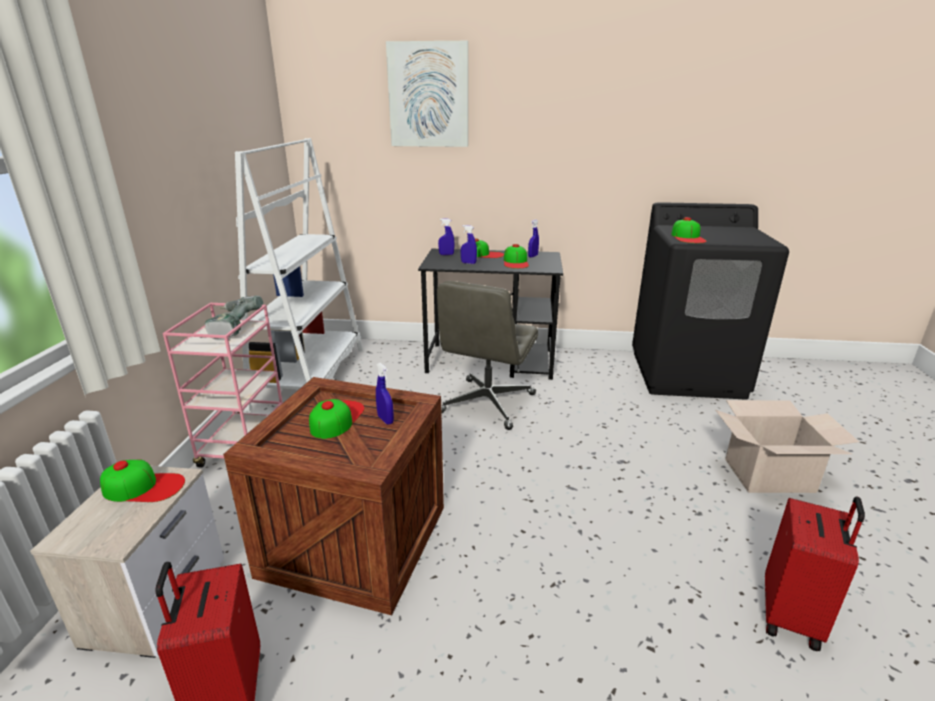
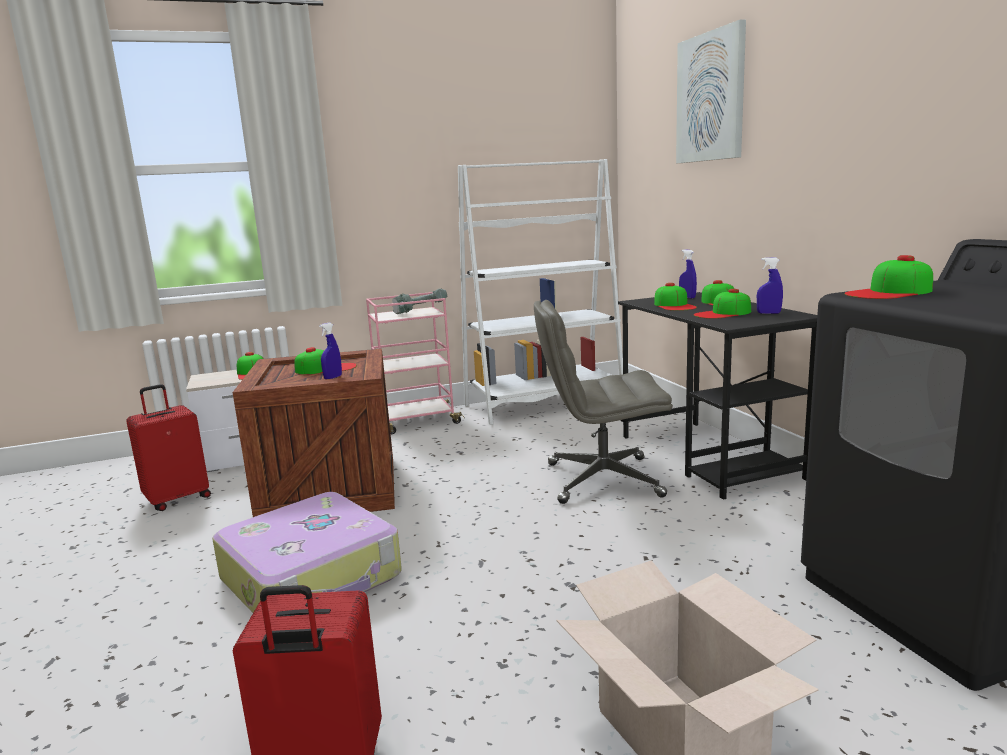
camera: 65 degrees right, 10 degrees down
(468, 263) = (674, 305): blue spray bottle -> cap
(540, 583) = (313, 578): none -> suitcase

